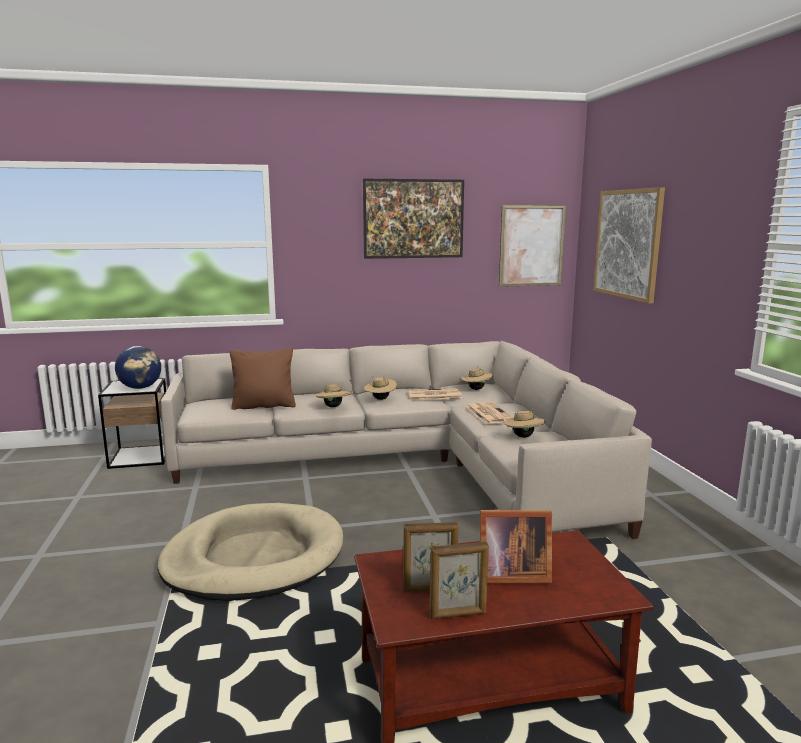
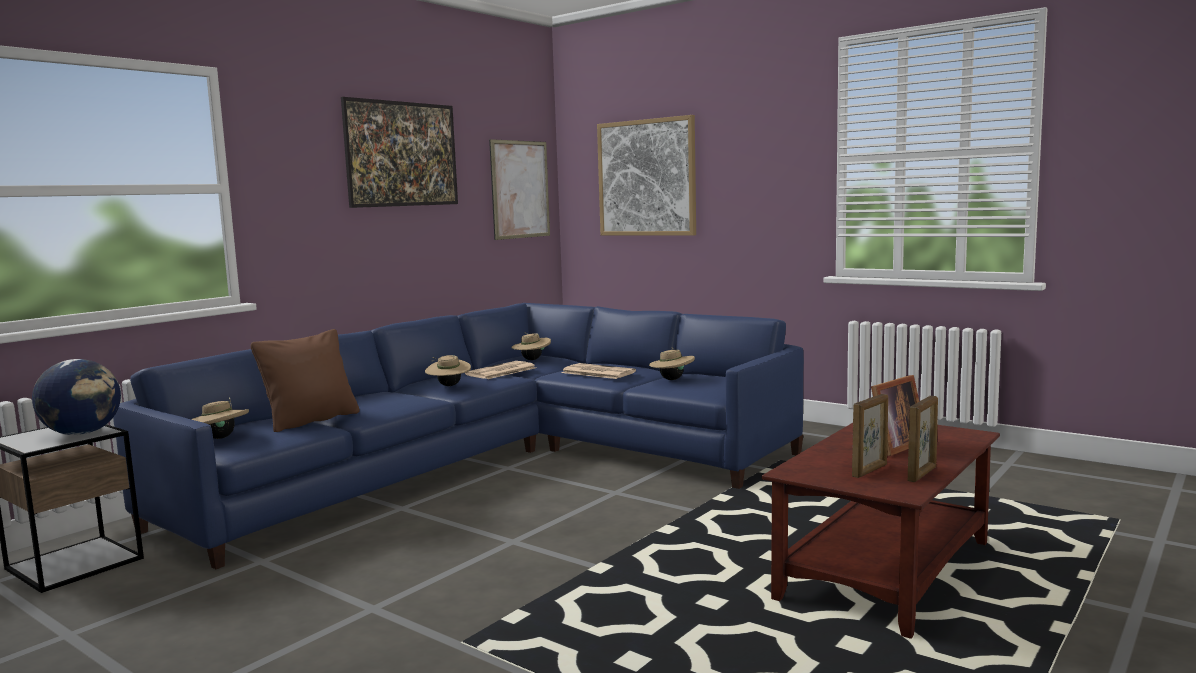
camera: 40 degrees left, 5 degrees down
(254, 557) = (502, 585): beige dog bed -> none
(333, 407) = (412, 402): beige hat -> beige hat (220, 437)
(409, 463) = (498, 463): beige sofa -> blue sofa

